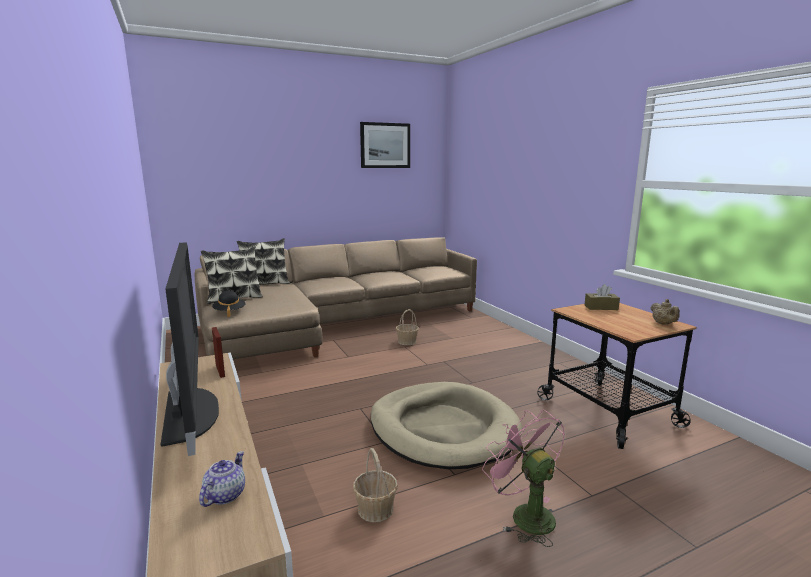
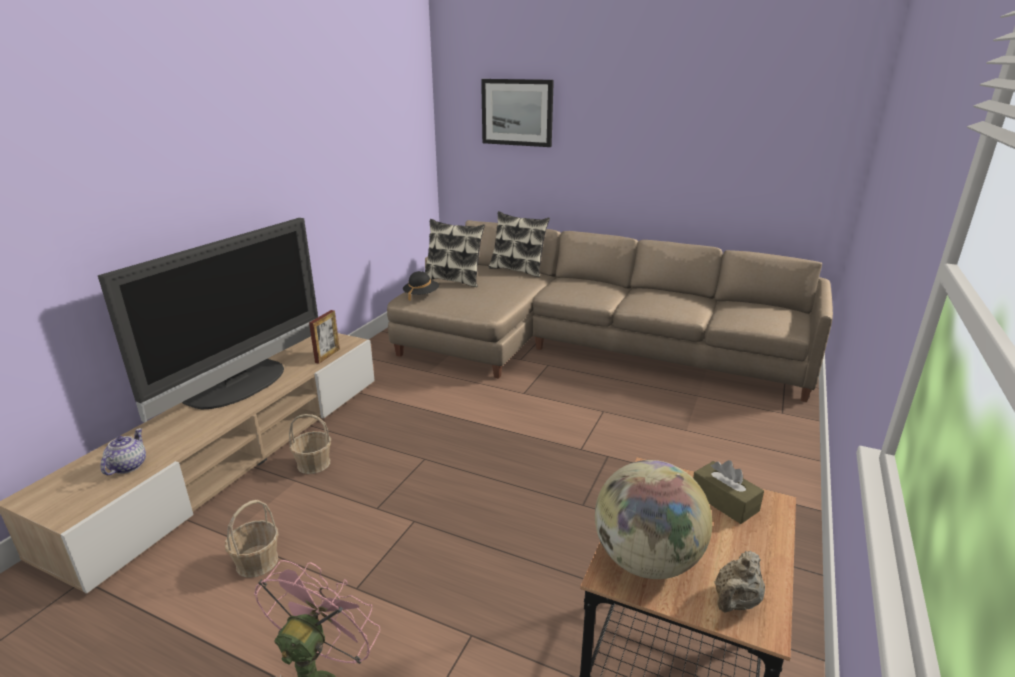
camera: 50 degrees right, 10 degrees up
(225, 495) = (128, 466): teapot -> teapot turned 60 degrees counterclockwise
(385, 145) = (746, 89): picture -> picture (517, 112)
(407, 341) = (618, 406): basket -> basket (313, 463)
(443, 429) = (442, 535): beige dog bed -> none
(627, 327) = (646, 560): none -> globe

